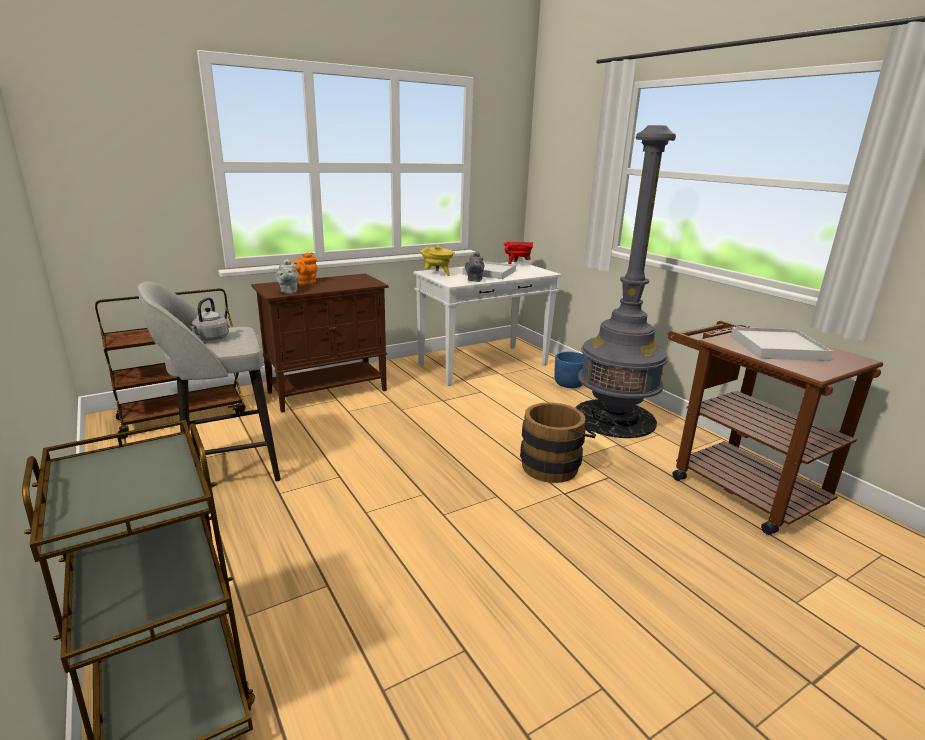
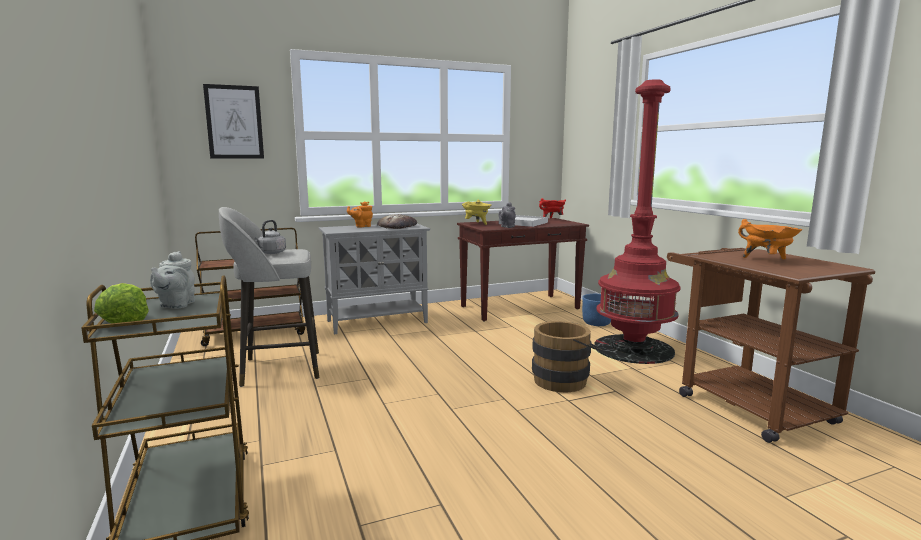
camera: 10 degrees right, 10 degrees down
(75, 509) = (124, 321): none -> lettuce
(129, 150) = (234, 122): none -> picture
(288, 291) = (345, 230): grey teapot -> grey teapot (176, 305)
(328, 391) = (378, 322): brown cabinet -> grey cabinet
(348, 281) = (397, 226): none -> bread
(484, 364) = (520, 307): white console table -> brown console table
(614, 418) = (633, 349): grey floor lamp -> red floor lamp
(777, 348) = (767, 260): white tray -> orange cooking pot

